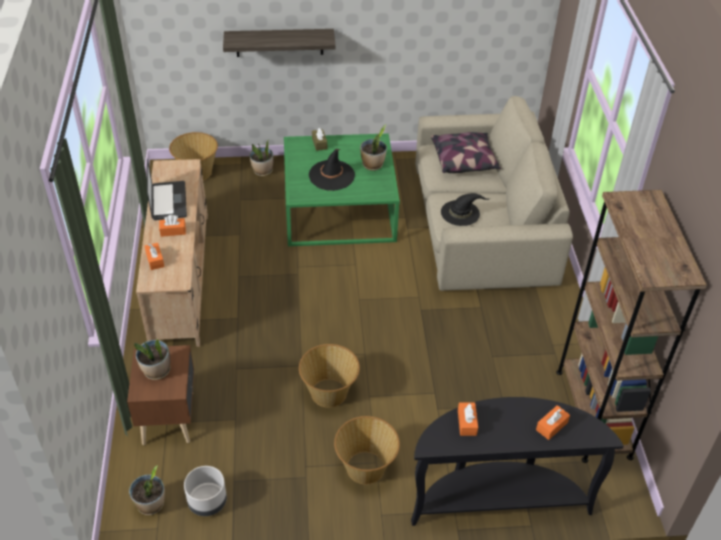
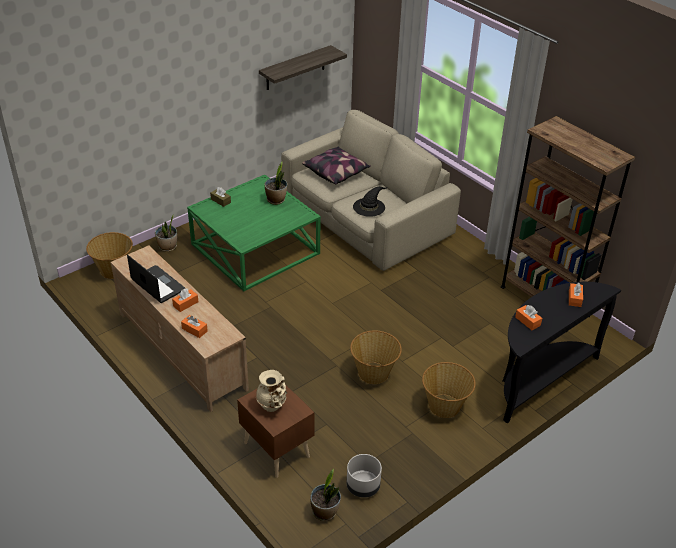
camera: 35 degrees left, 5 degrees down
(156, 371) = (272, 405): potted plant -> beige vase
(279, 42) = (161, 126): shelf -> shelf (295, 68)
(331, 175) = (253, 219): black hat -> none

